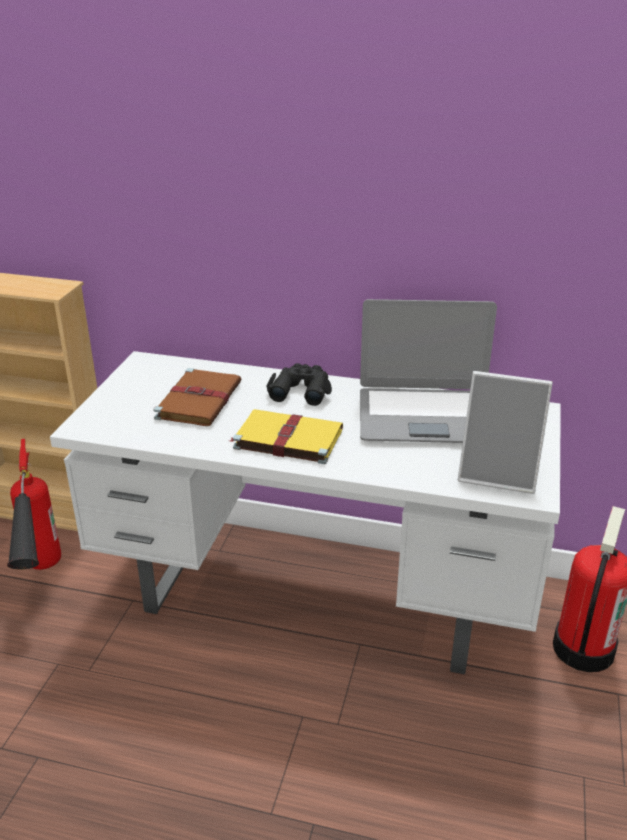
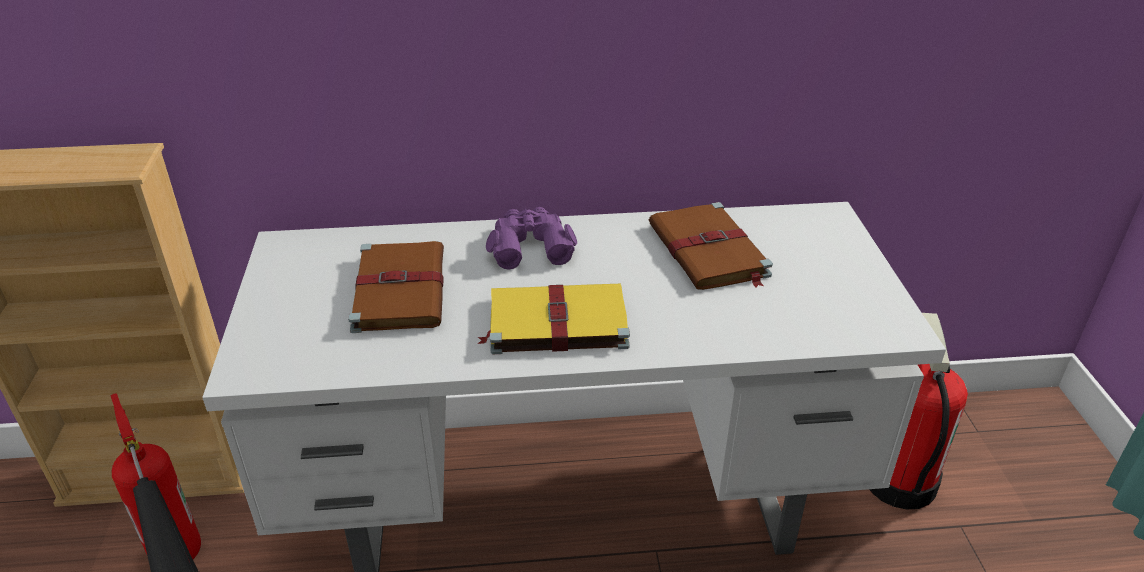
camera: 20 degrees left, 5 degrees up
(301, 390) = (530, 245): black binoculars -> purple binoculars
(425, 417) = (709, 251): laptop -> brown book
(498, 473) = (844, 312): picture frame -> none

